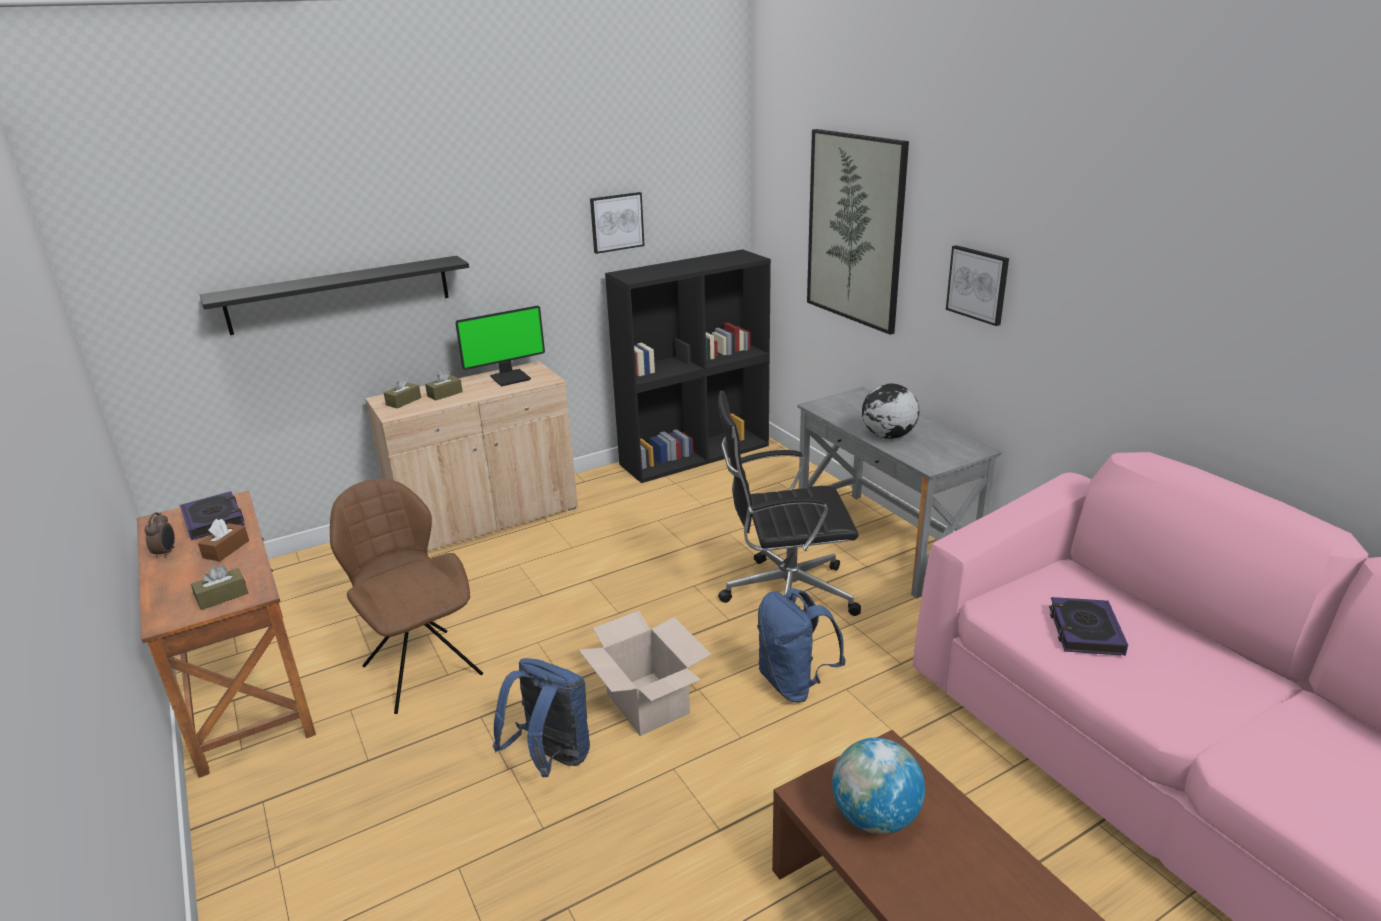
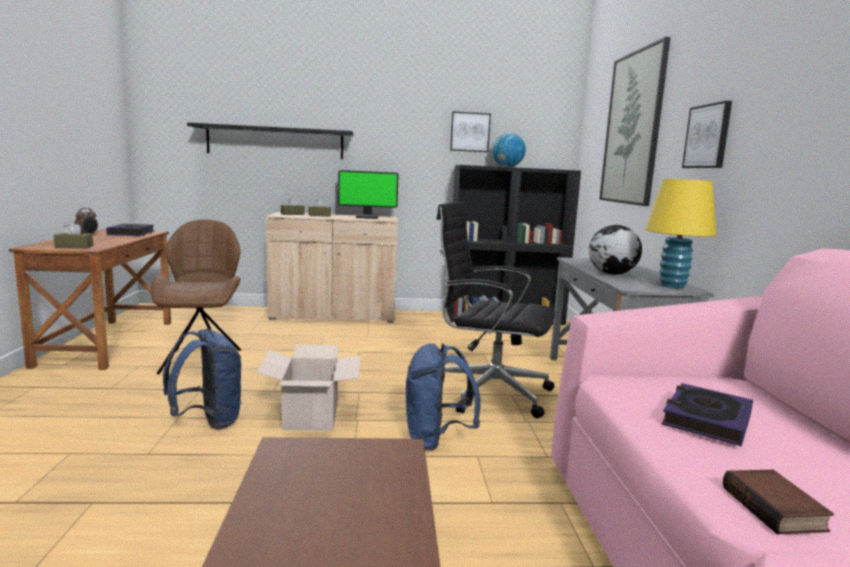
camera: 25 degrees right, 15 degrees down
(226, 549) = (114, 239): brown tissue box -> none
(875, 817) = (317, 483): globe -> globe (507, 167)
(959, 447) = (672, 286): none -> yellow table lamp
(1182, 714) = (776, 509): none -> book

